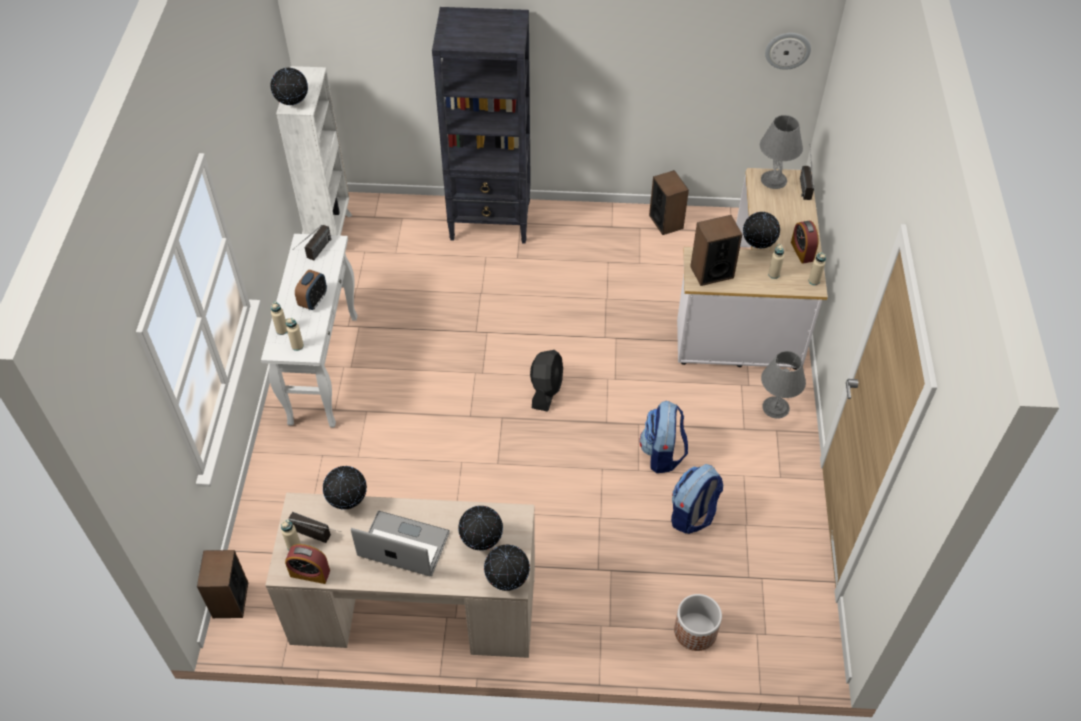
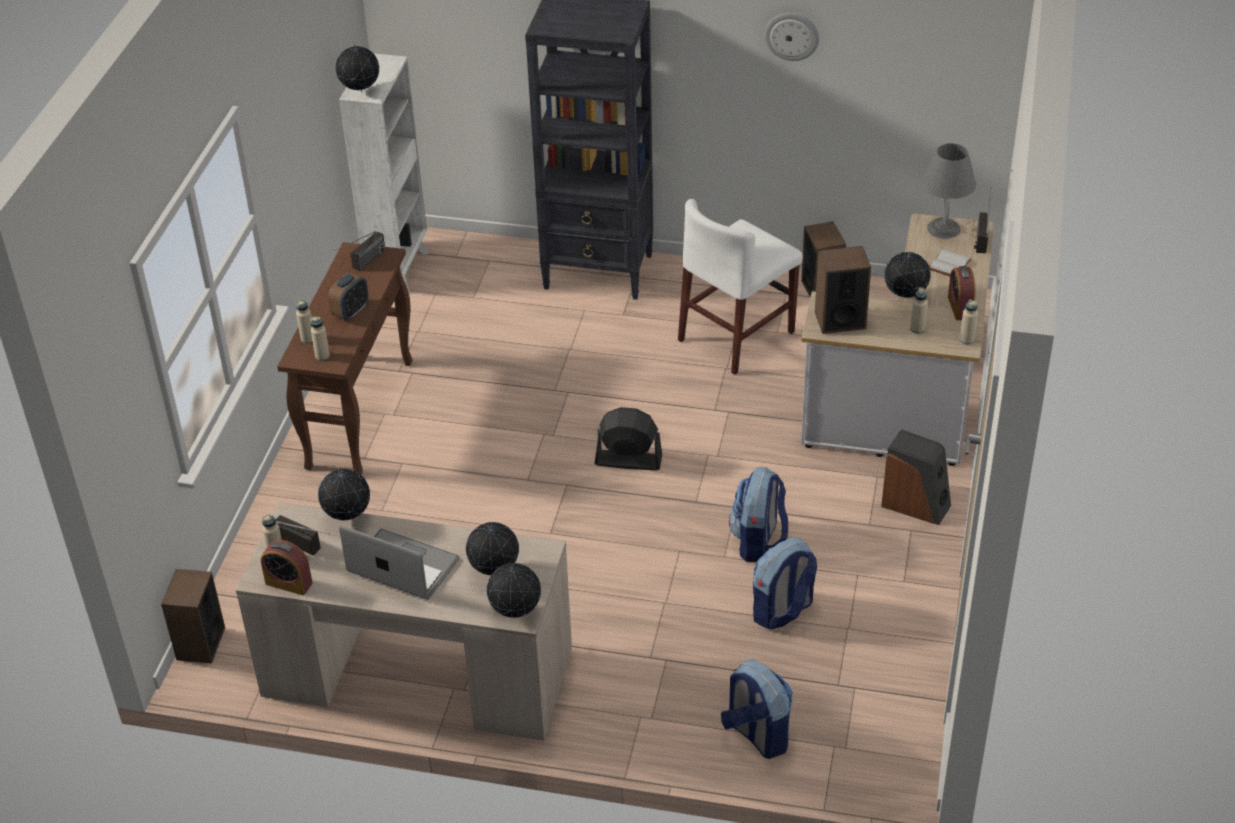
camera: 10 degrees right, 10 degrees down
(323, 368) = (360, 413): white console table -> brown console table
(546, 390) = (628, 460): black fan -> black fan turned 105 degrees counterclockwise
(609, 269) = (736, 336): none -> white chair
(695, 631) = (756, 735): planter -> backpack
(775, 407) = (916, 504): grey table lamp -> speaker
(784, 212) = (948, 264): none -> white book
(787, 50) = (966, 68): wall clock -> wall clock (792, 36)

